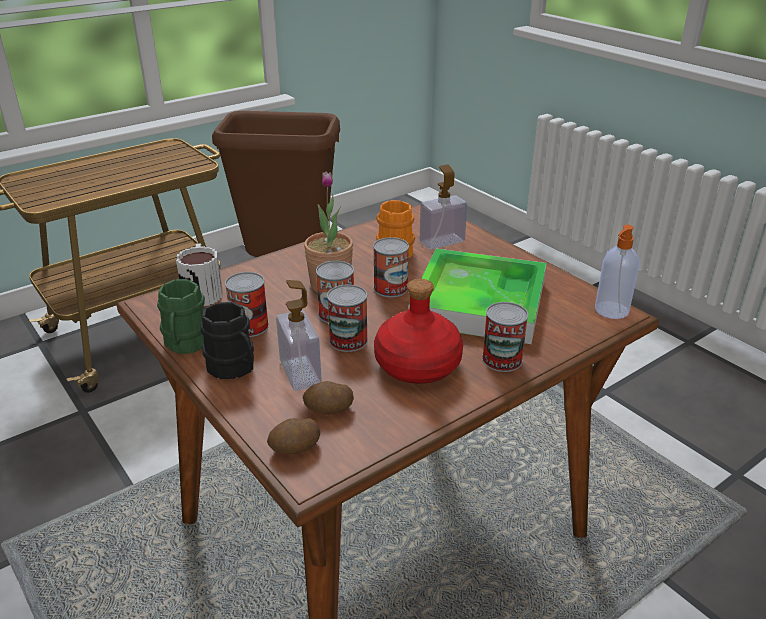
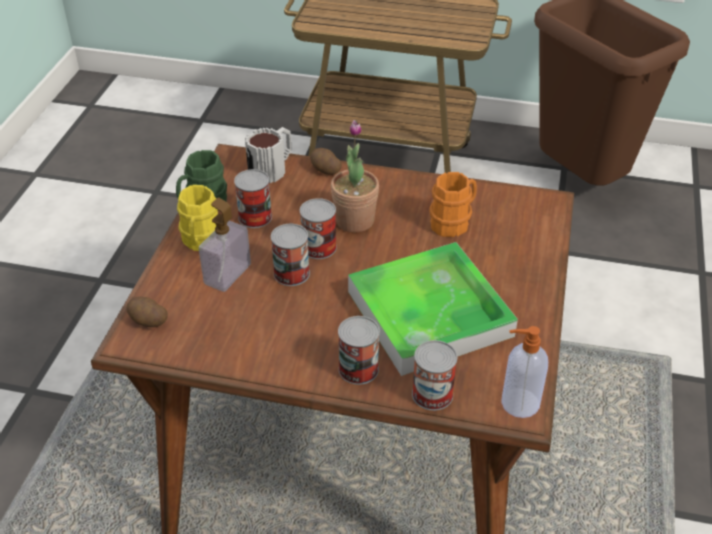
camera: 50 degrees right, 10 degrees up
(235, 368) = (200, 242): black mug -> yellow mug
(329, 409) = (201, 312): potato -> potato (325, 170)
(390, 288) = (389, 253): can -> can (432, 394)
(416, 365) = (299, 326): red bottle -> none
(442, 241) = (504, 240): soap dispenser -> none

